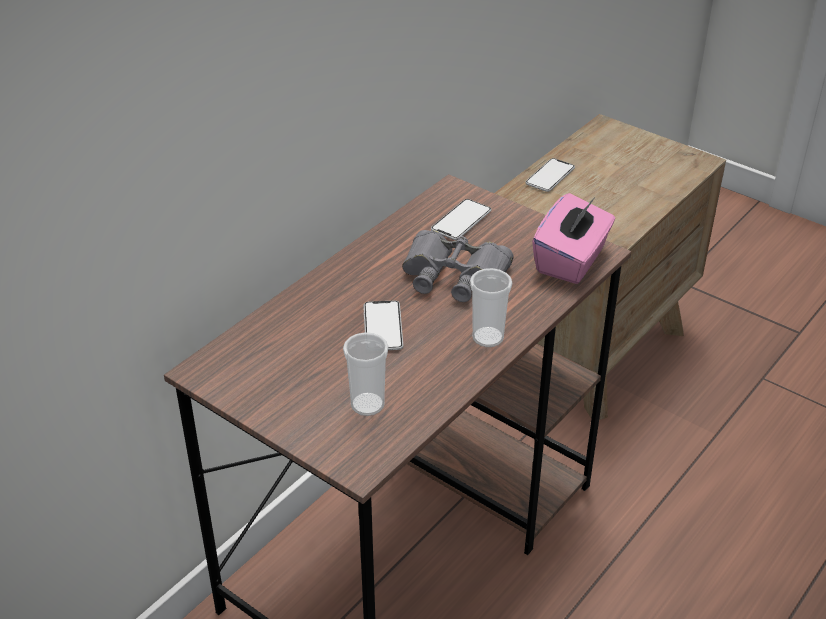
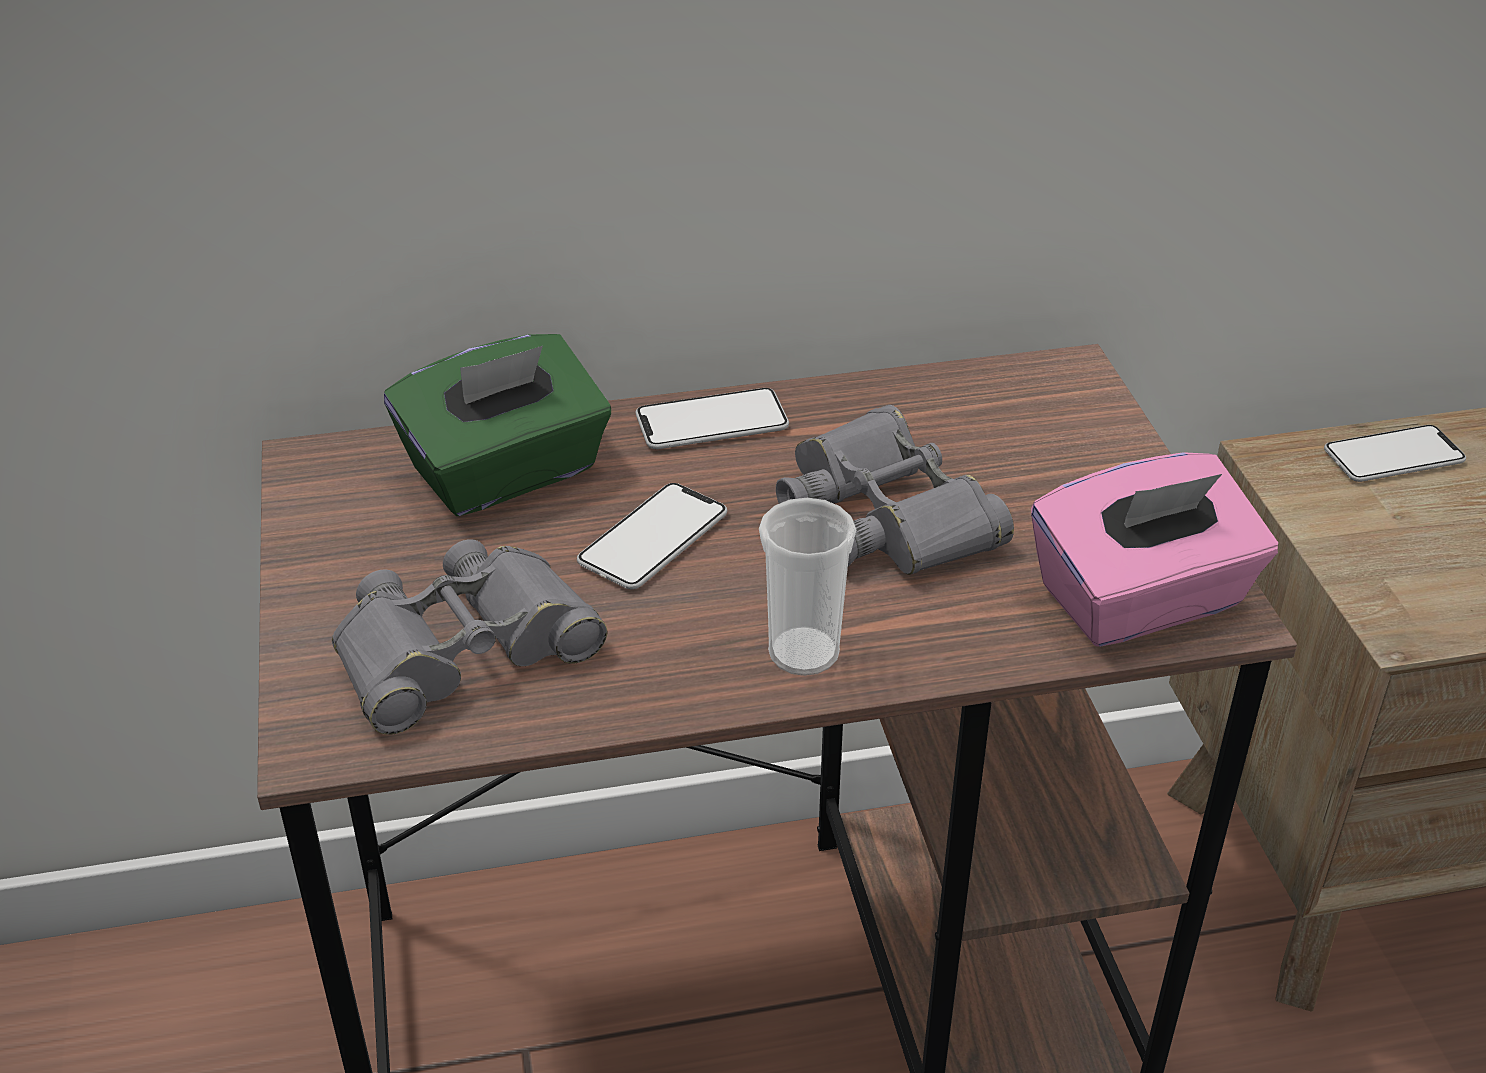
camera: 40 degrees right, 0 degrees up
(291, 332) = (506, 473): none -> green tissue box
(367, 405) = (463, 650): cup -> grey binoculars
(461, 221) = (1017, 430): phone -> phone (712, 422)

